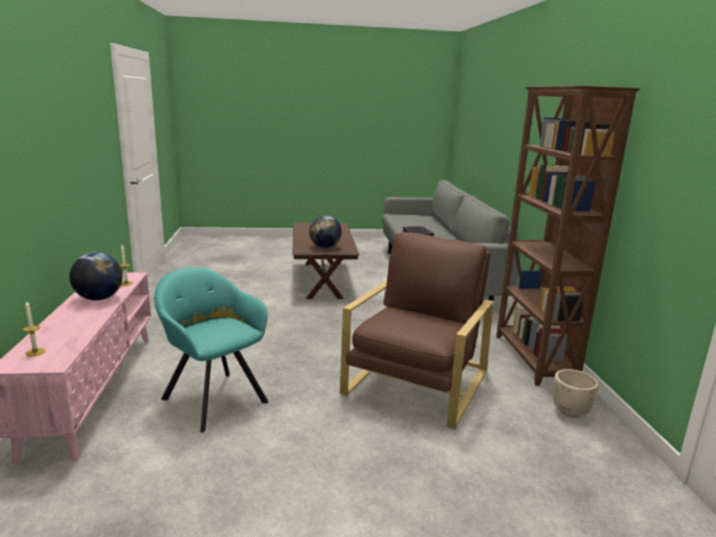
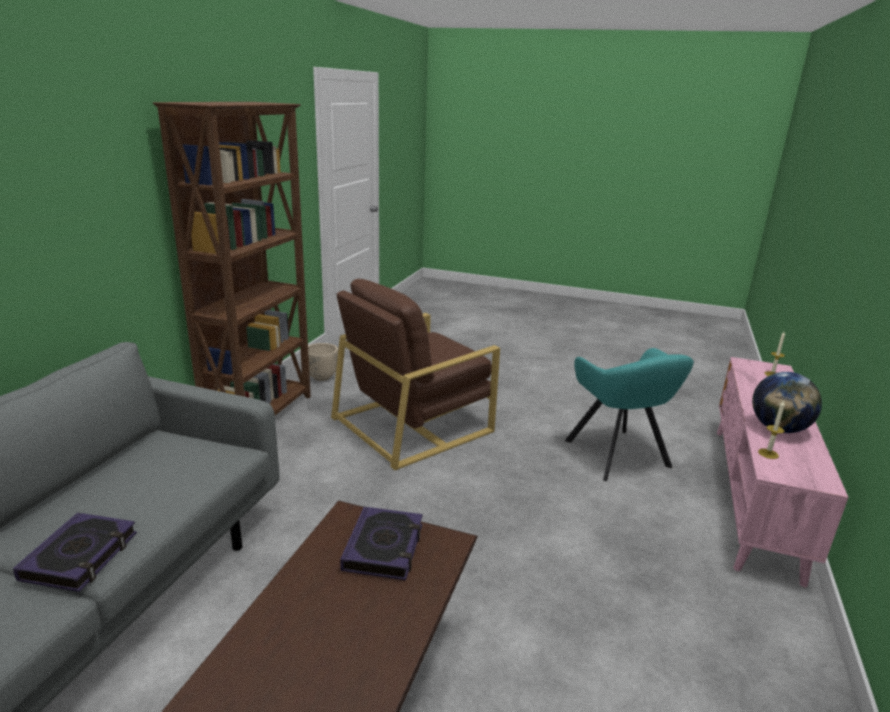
camera: 155 degrees left, 5 degrees up
(325, 247) = (384, 548): globe -> book

